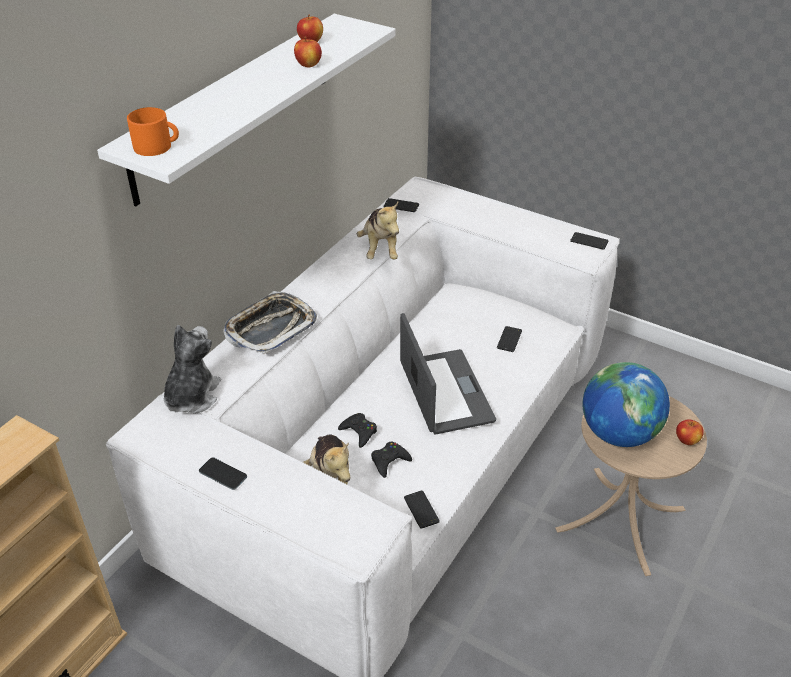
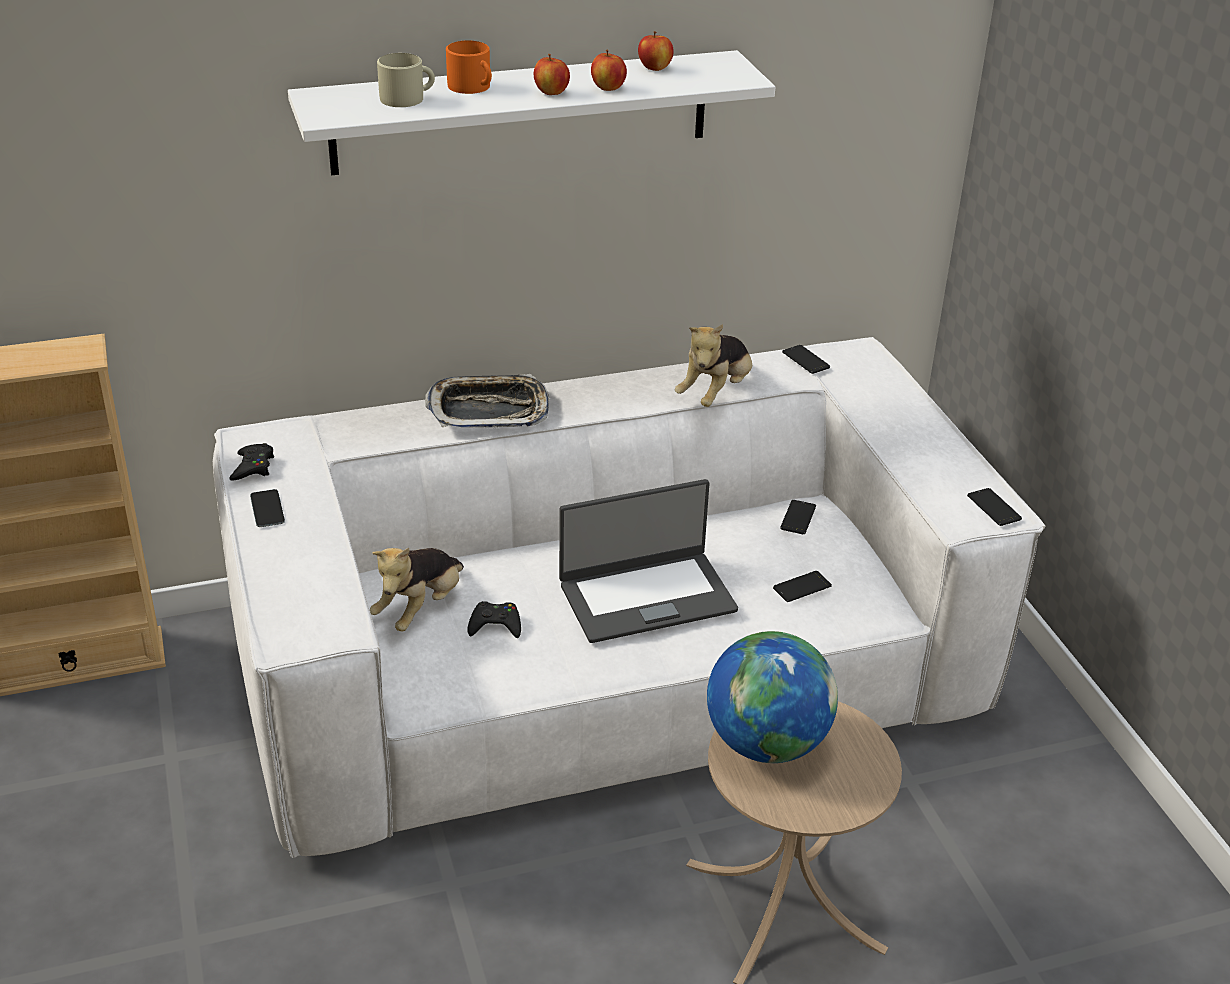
camera: 40 degrees right, 5 degrees down
(157, 147) = (336, 105): orange mug -> orange mug (472, 87)
(191, 396) = (334, 431): plush toy -> none
(197, 122) = (407, 98): none -> beige mug
(359, 432) = (503, 581): black game controller -> black game controller (253, 467)
(421, 509) = (467, 688): phone -> phone (798, 517)
(444, 392) = (646, 596): laptop -> laptop turned 45 degrees clockwise
(687, 440) = (844, 803): apple -> apple (551, 92)

